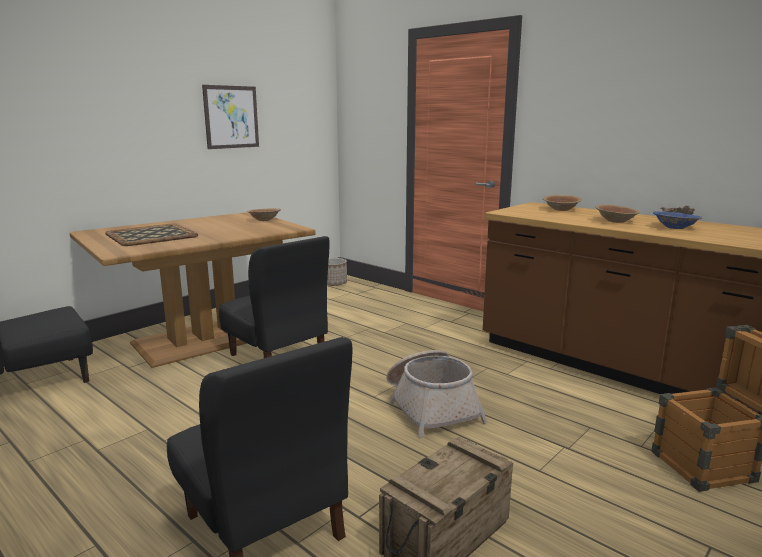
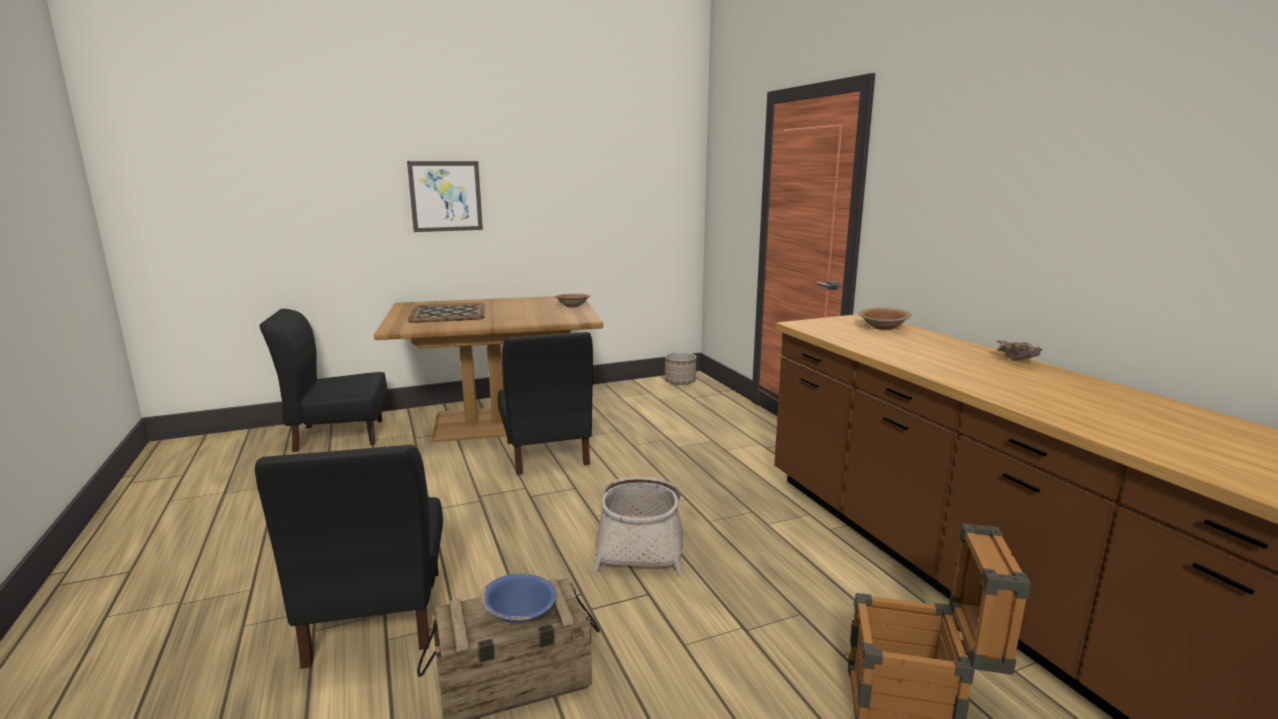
camera: 25 degrees right, 0 degrees up
(231, 117) = (569, 194): picture -> picture (446, 196)
(615, 221) = (920, 352): brown bowl -> none
(675, 227) = (988, 372): blue bowl -> blue bowl (520, 613)

